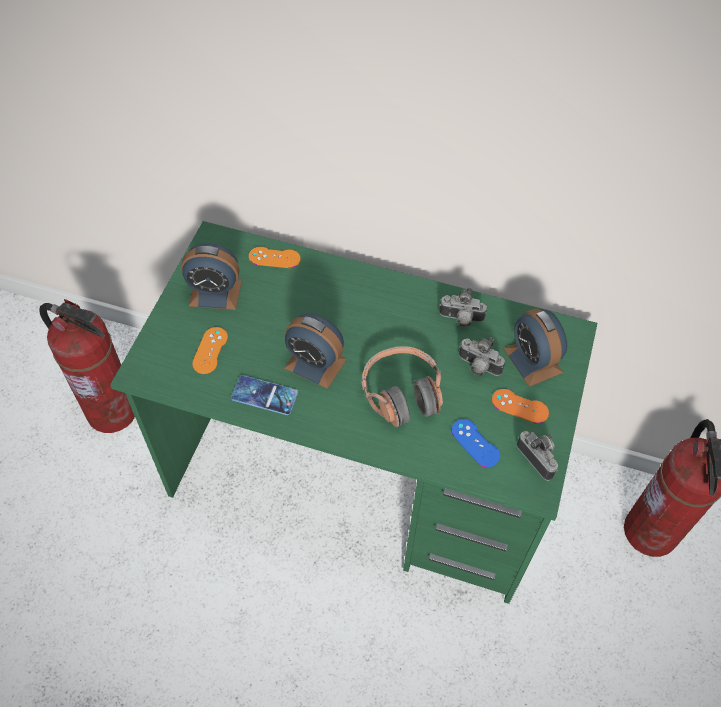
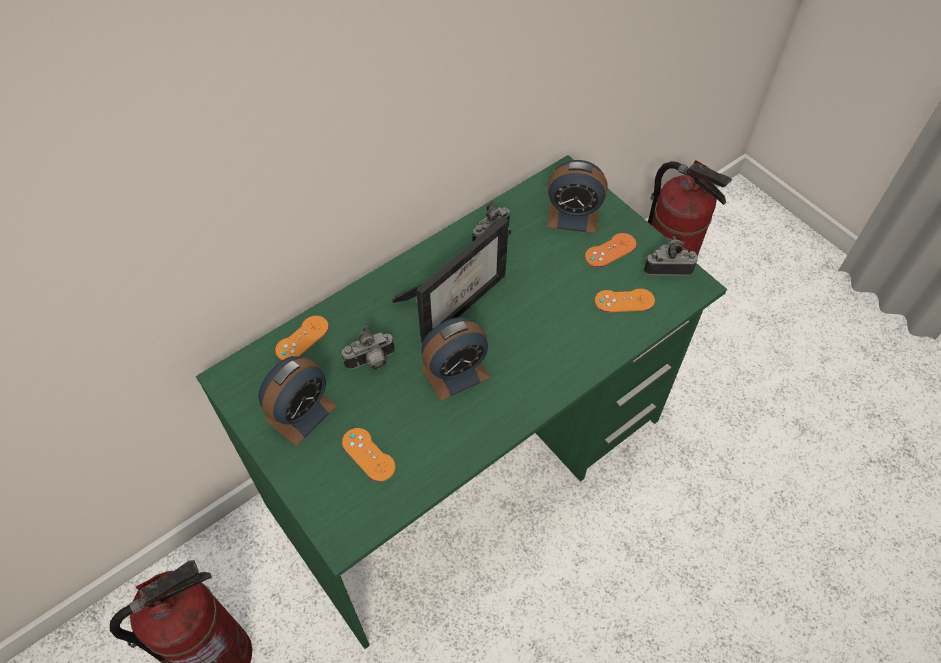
camera: 55 degrees left, 0 degrees up
(264, 395) = (459, 434): phone -> none
(381, 328) = (457, 300): none -> picture frame
(402, 393) = (537, 323): headphones -> none
(475, 443) = (624, 301): blue game controller -> orange game controller
(477, 367) = (551, 255): camera -> camera (371, 362)

